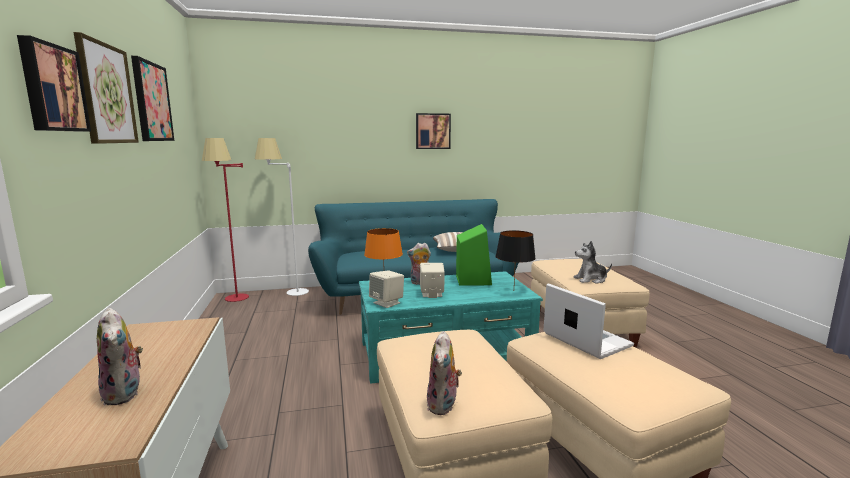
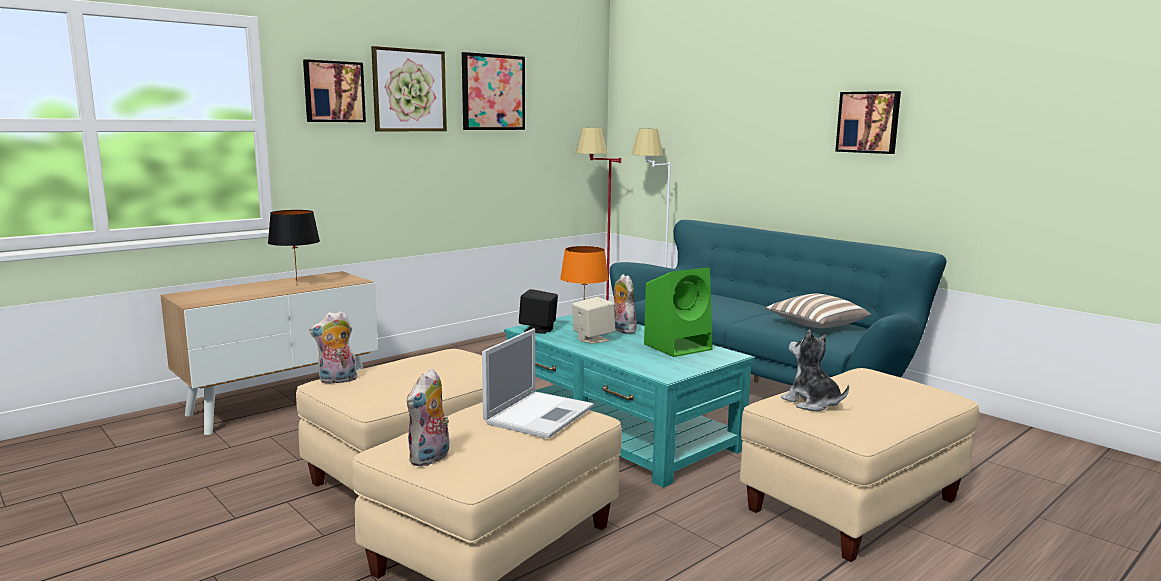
camera: 60 degrees right, 0 degrees up
(125, 394) = (245, 292): plush toy -> plush toy (430, 459)
(387, 303) = (538, 329): beige speaker -> black speaker
(513, 291) = (668, 368): black table lamp -> black table lamp (297, 285)

